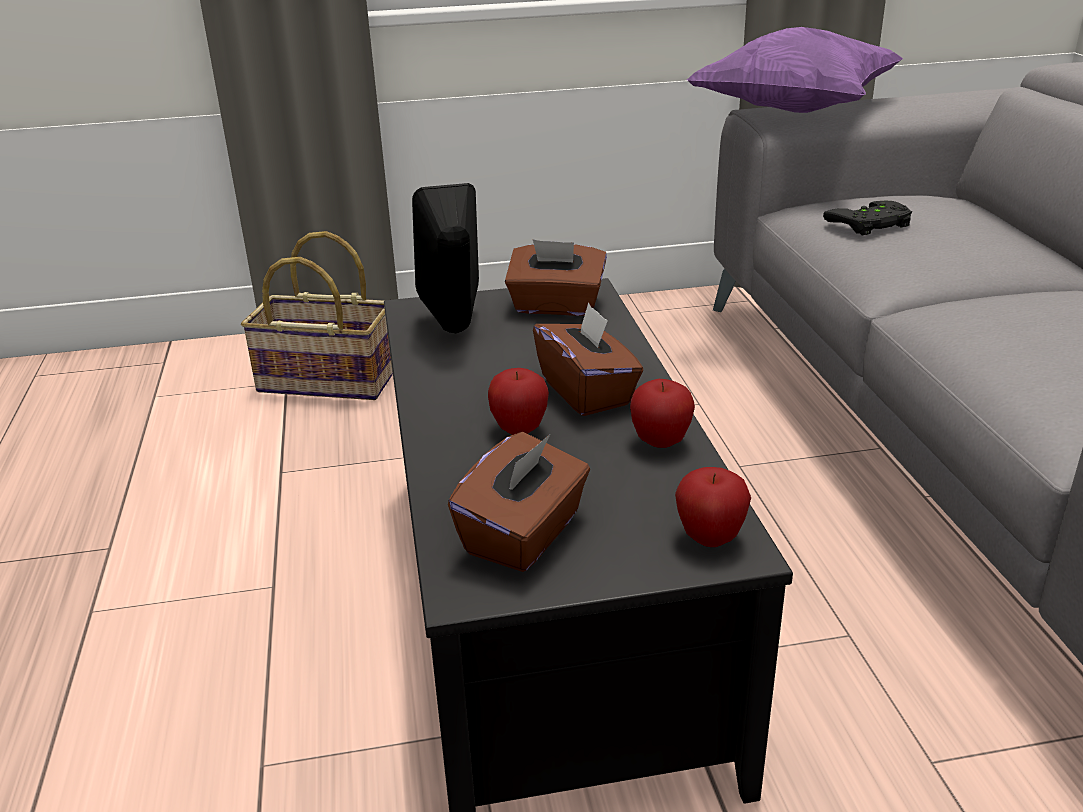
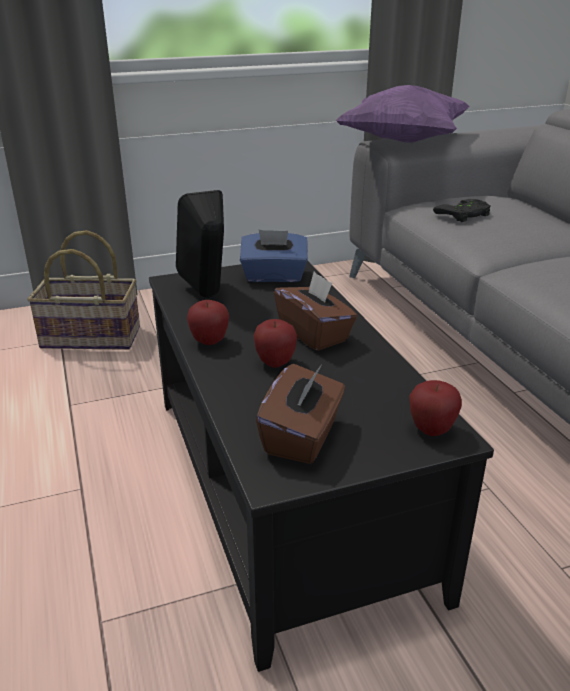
camera: 10 degrees left, 0 degrees up
(556, 307) = (274, 276): brown tissue box -> blue tissue box
(660, 442) = (376, 366): apple -> apple (209, 342)

